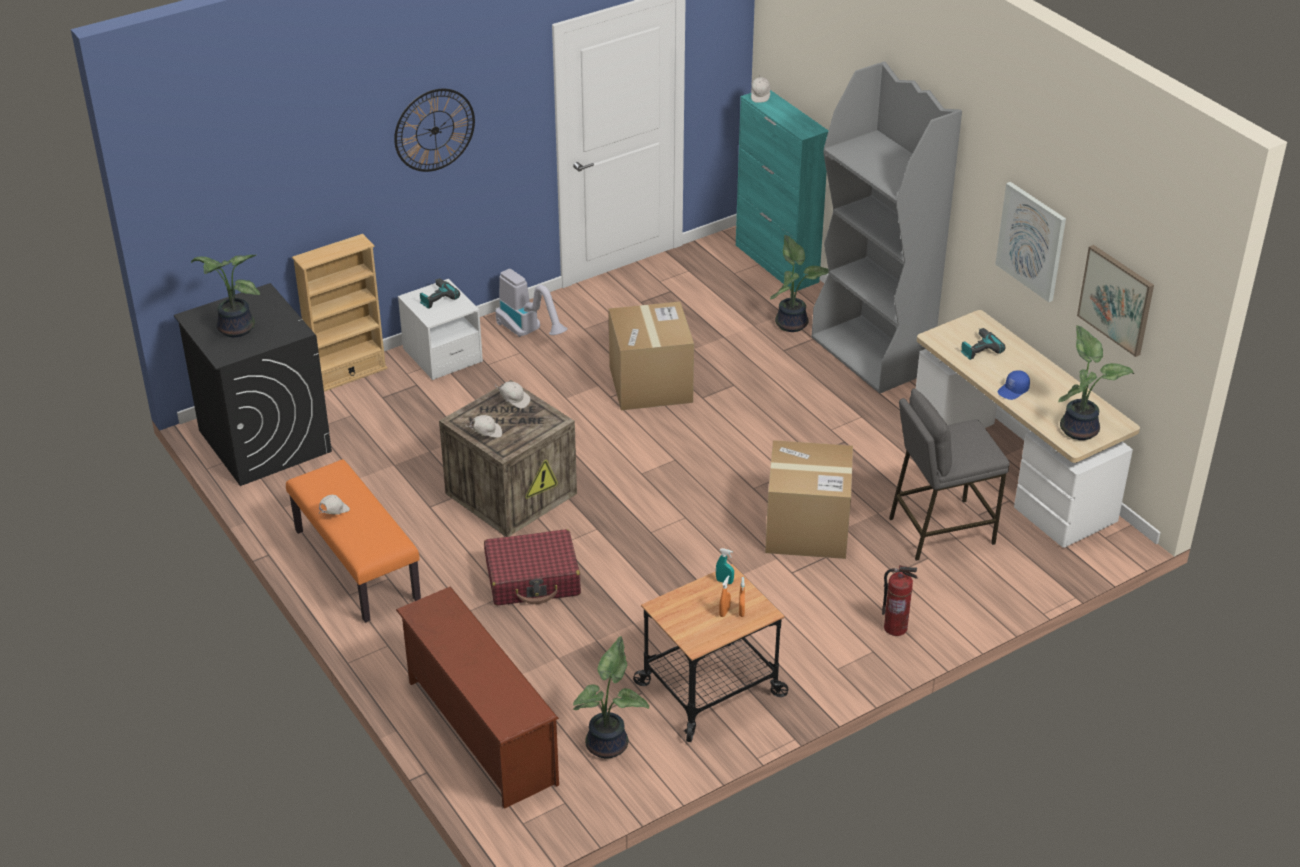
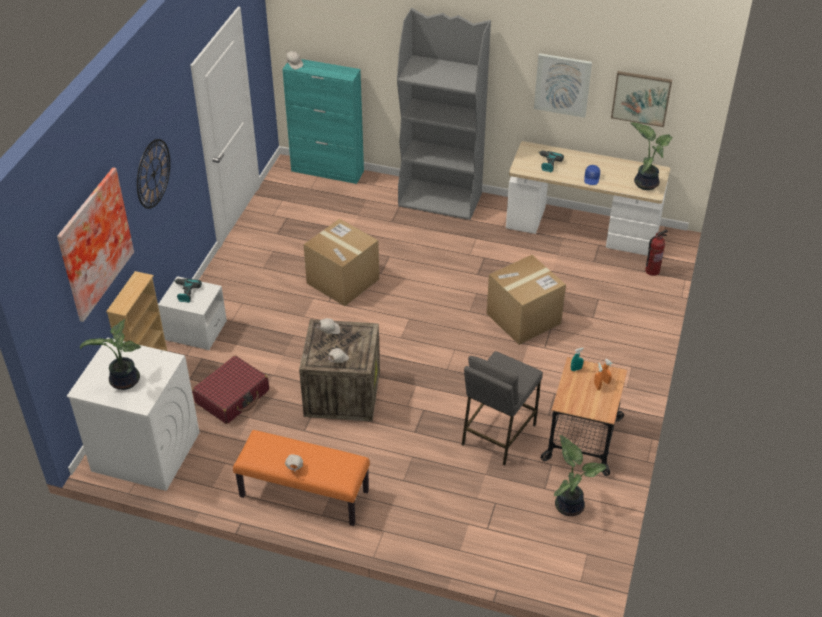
camera: 40 degrees left, 5 degrees up
(264, 440) = (145, 451): black washing machine -> white washing machine
(287, 163) = (92, 243): none -> picture
(479, 731) = (495, 546): brown shoe rack -> none
(529, 332) = (232, 287): vacuum cleaner -> none
(533, 579) = (417, 437): red suitcase -> red suitcase (232, 396)
(792, 323) = (377, 202): potted plant -> none
(895, 627) = (627, 347): fire extinguisher -> fire extinguisher (652, 271)
(940, 530) = (586, 280): grey stool -> grey stool (497, 434)

